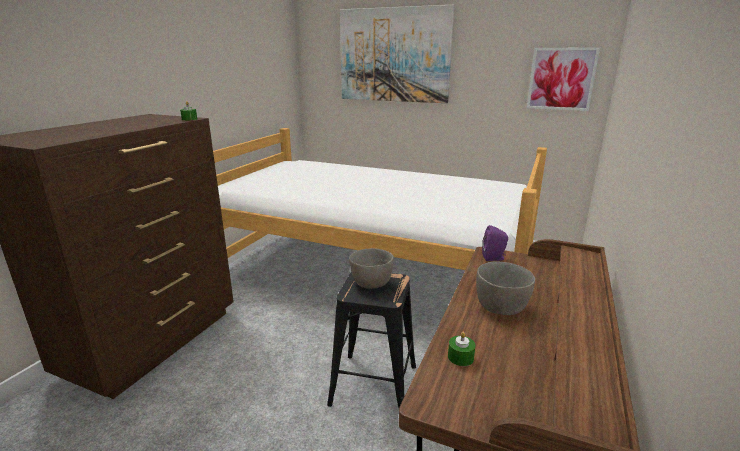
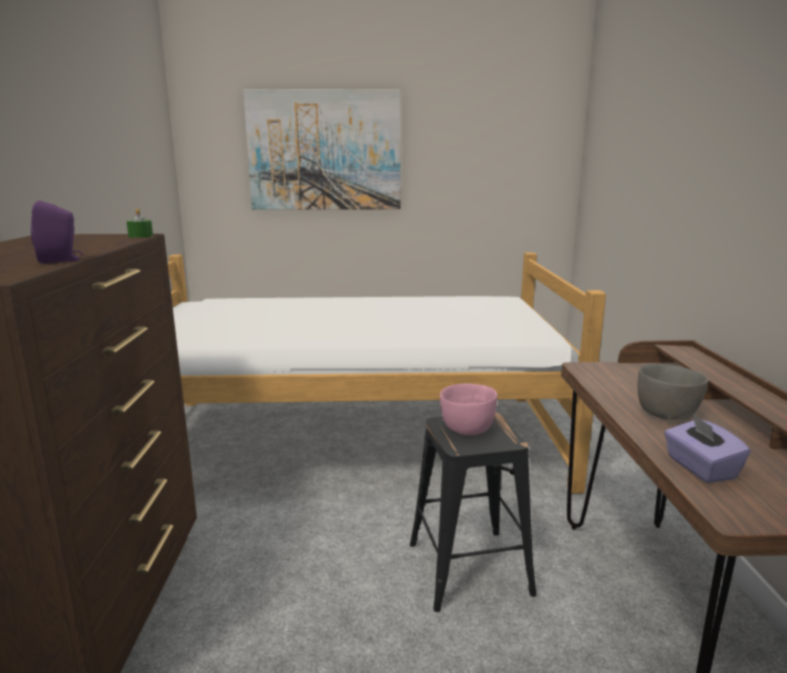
camera: 25 degrees left, 5 degrees down
(370, 283) = (466, 429): grey bowl -> pink bowl
(460, 357) = (700, 468): green candle -> purple tissue box
(494, 258) = (594, 370): purple speaker -> purple speaker (61, 260)
(561, 79) = (528, 176): picture -> none

